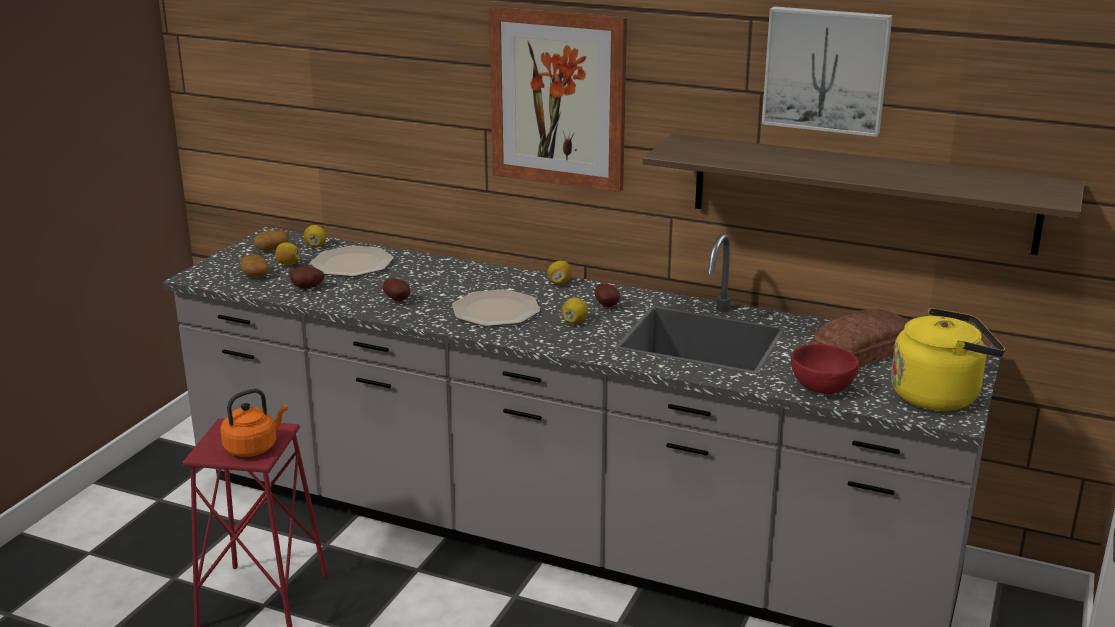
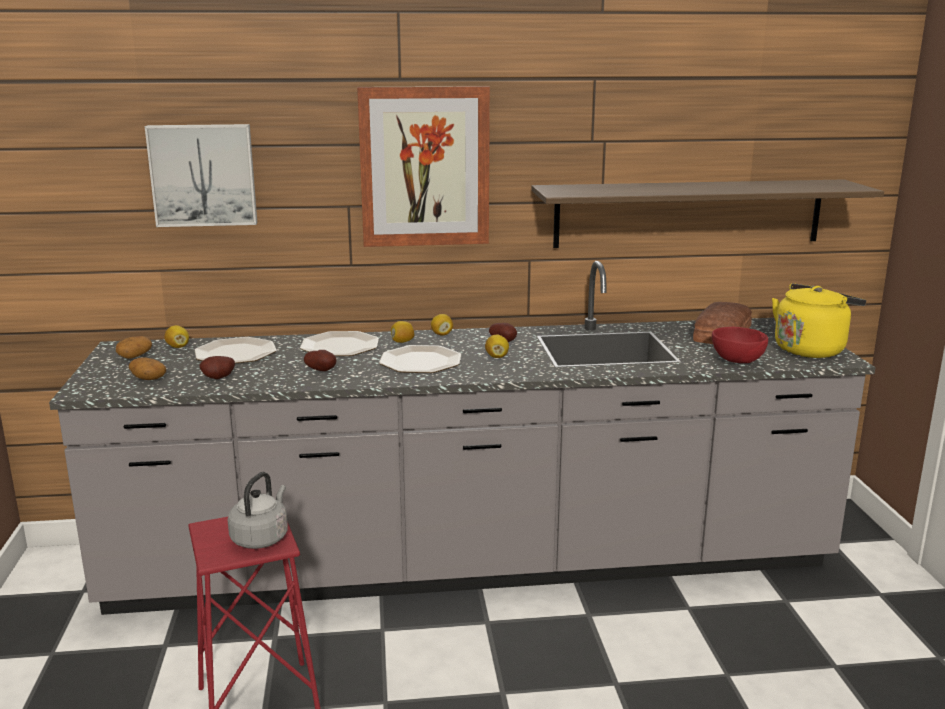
camera: 30 degrees left, 5 degrees down
(253, 447) = (261, 537): orange kettle -> grey kettle
(288, 264) = (170, 364): lemon -> lemon (402, 342)
(447, 275) = (339, 346): none -> plate
(826, 69) = (659, 115): picture -> picture (203, 175)

